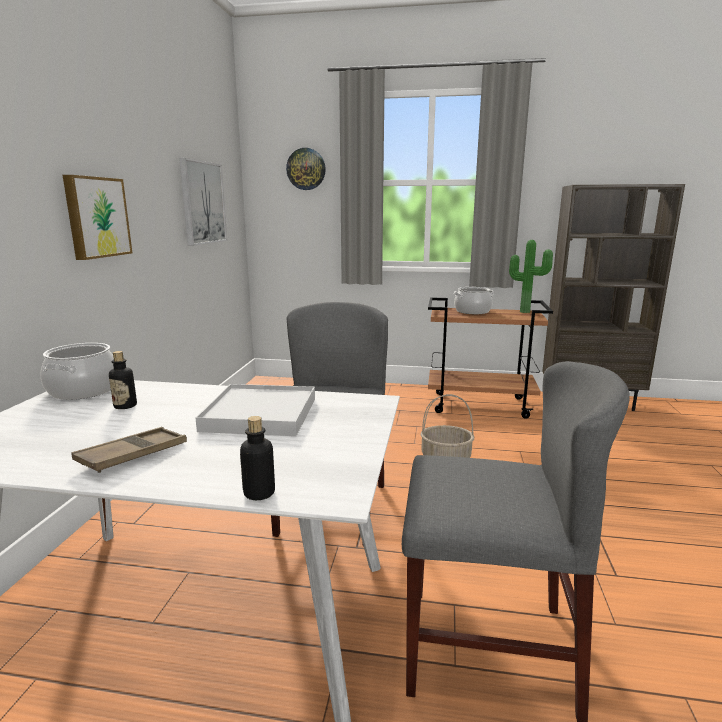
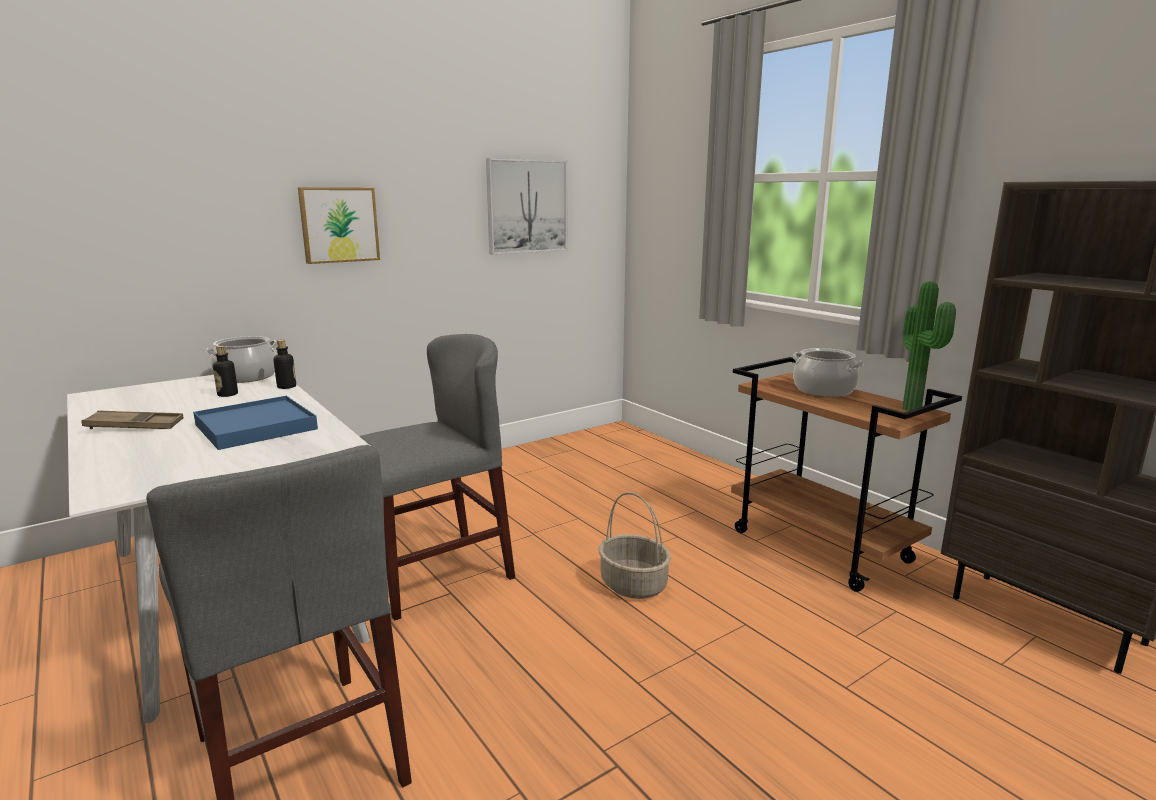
camera: 45 degrees right, 0 degrees up
(259, 493) = (94, 473): bottle -> bottle (286, 387)
(260, 414) = (255, 427): white tray -> blue tray
(306, 169) = (684, 160): wall clock -> none

